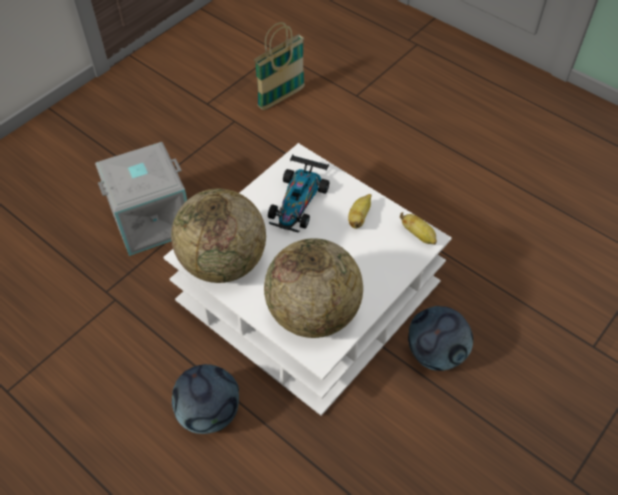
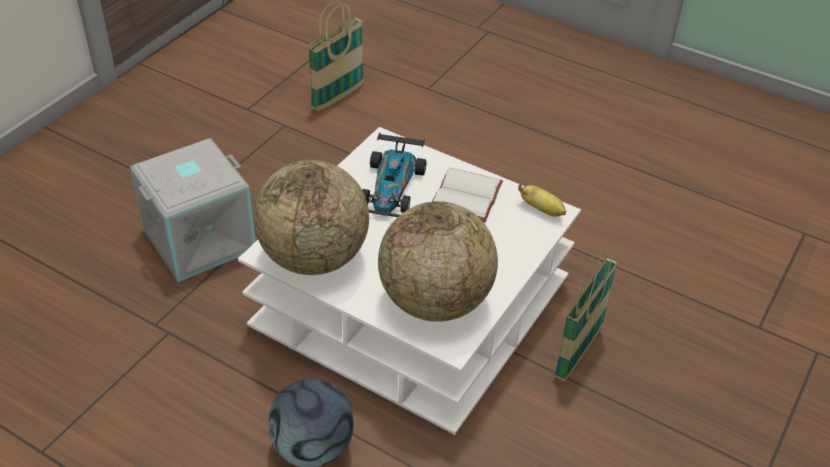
camera: 10 degrees left, 10 degrees down
(359, 217) = (468, 197): banana -> white book
(435, 353) = (578, 353): football -> basket

